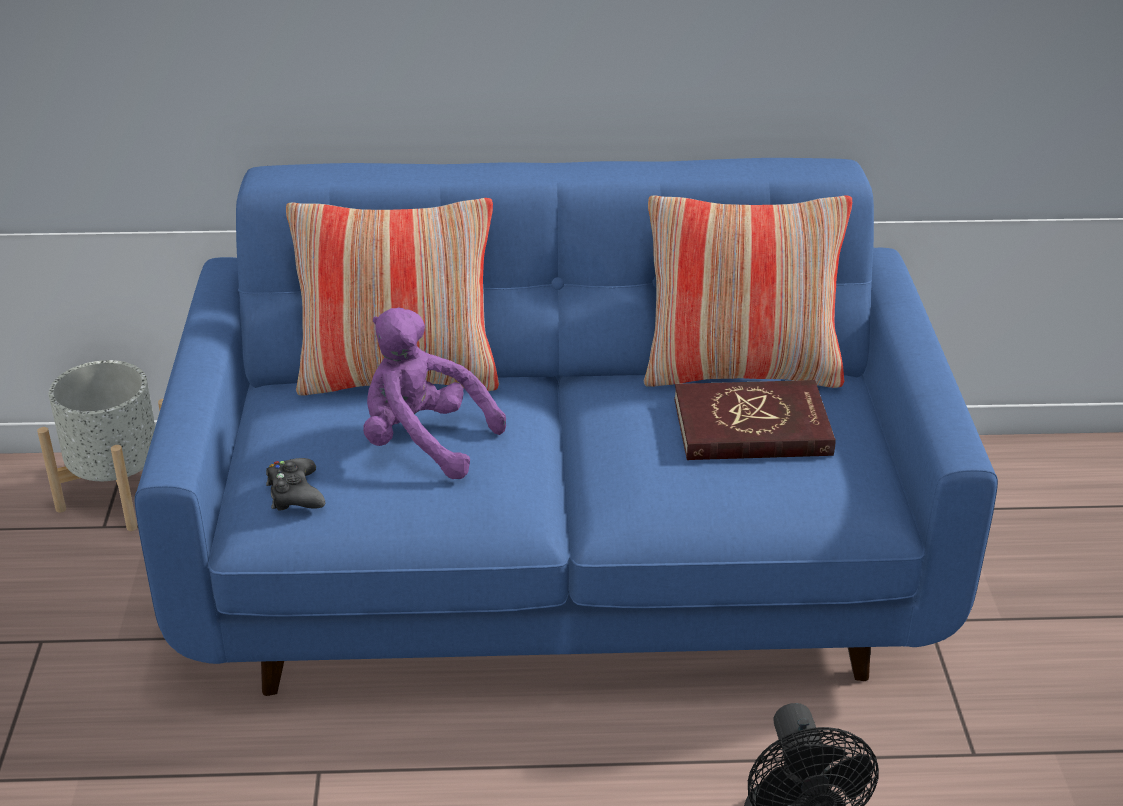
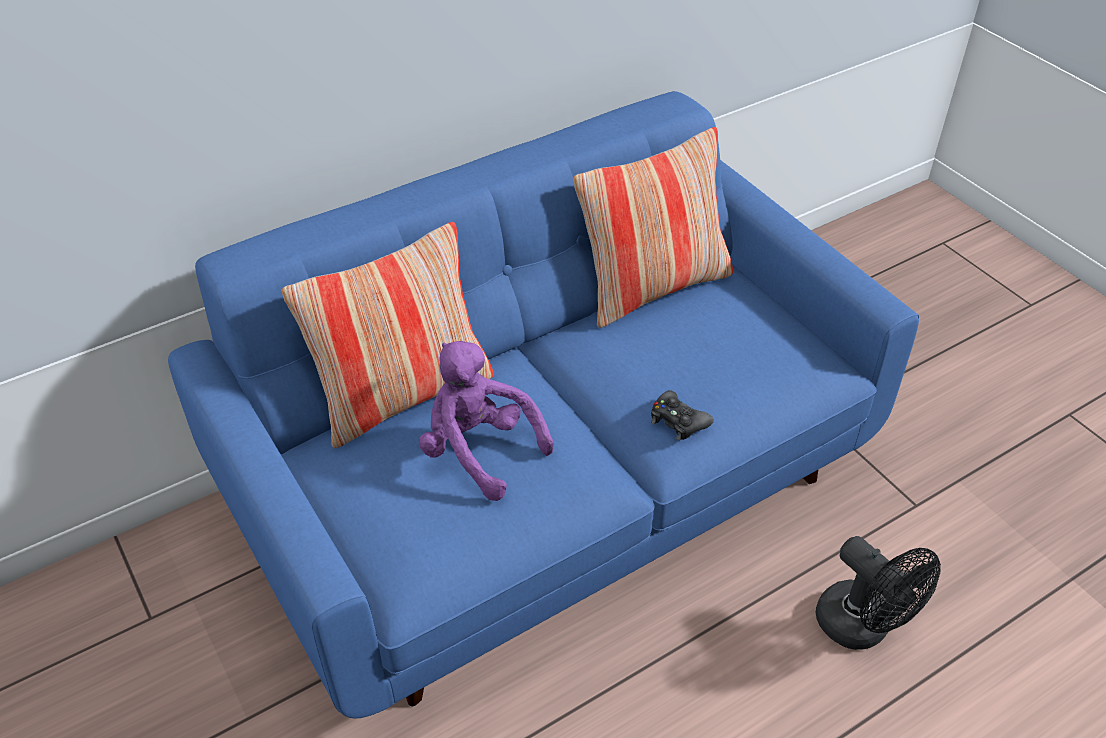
camera: 30 degrees left, 10 degrees up
(119, 494) = (140, 581): grey planter -> none
(295, 493) = (417, 546): black game controller -> black game controller (678, 421)
(423, 442) = (479, 450): purple plush toy -> purple plush toy turned 45 degrees clockwise
(752, 427) = (705, 335): red book -> none

